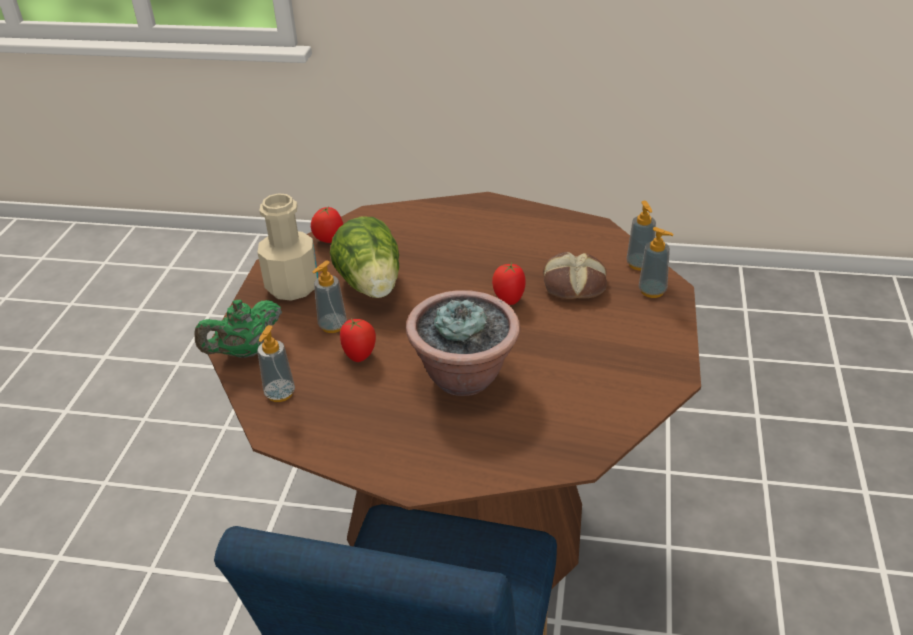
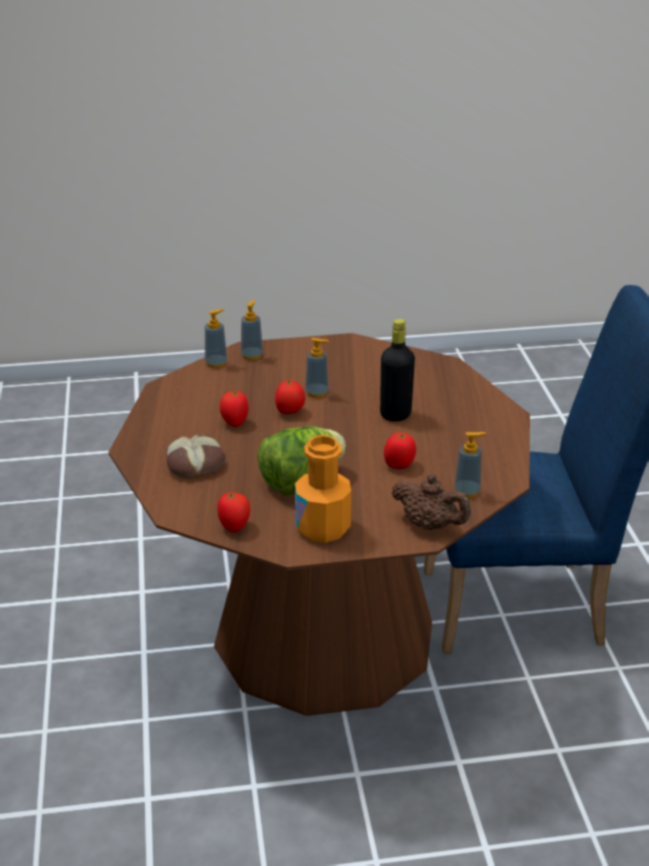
camera: 110 degrees left, 5 degrees down
(245, 352) = (430, 525): green teapot -> brown teapot
(292, 286) = (323, 528): beige bottle -> orange bottle
(332, 326) = (369, 488): soap dispenser -> soap dispenser (317, 393)
(465, 376) = (395, 415): potted plant -> black bottle
(504, 261) = (234, 422): none -> tomato
(574, 285) = (257, 387): bread -> bread (196, 463)

